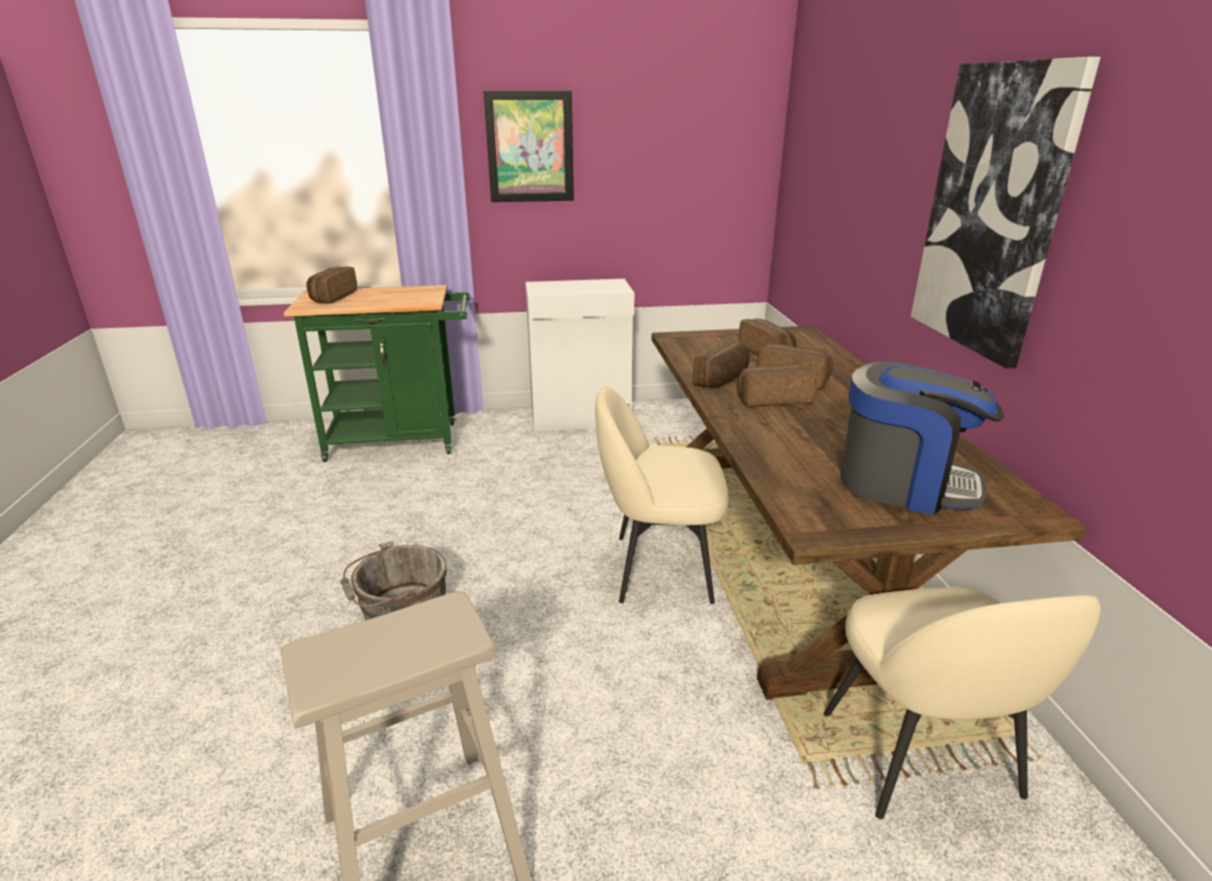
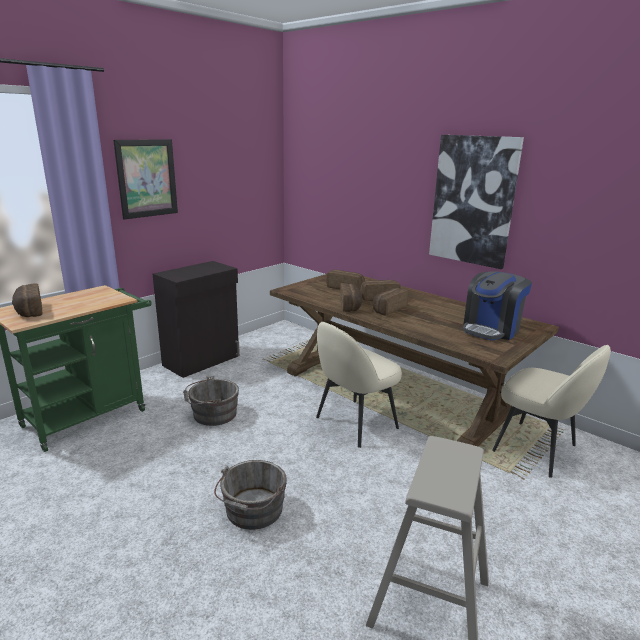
camera: 40 degrees left, 5 degrees down
(507, 485) = (212, 414): none -> grey bucket
(581, 418) = (202, 361): white cabinet -> black cabinet
(904, 483) = (491, 329): coffee machine -> coffee machine turned 150 degrees clockwise

